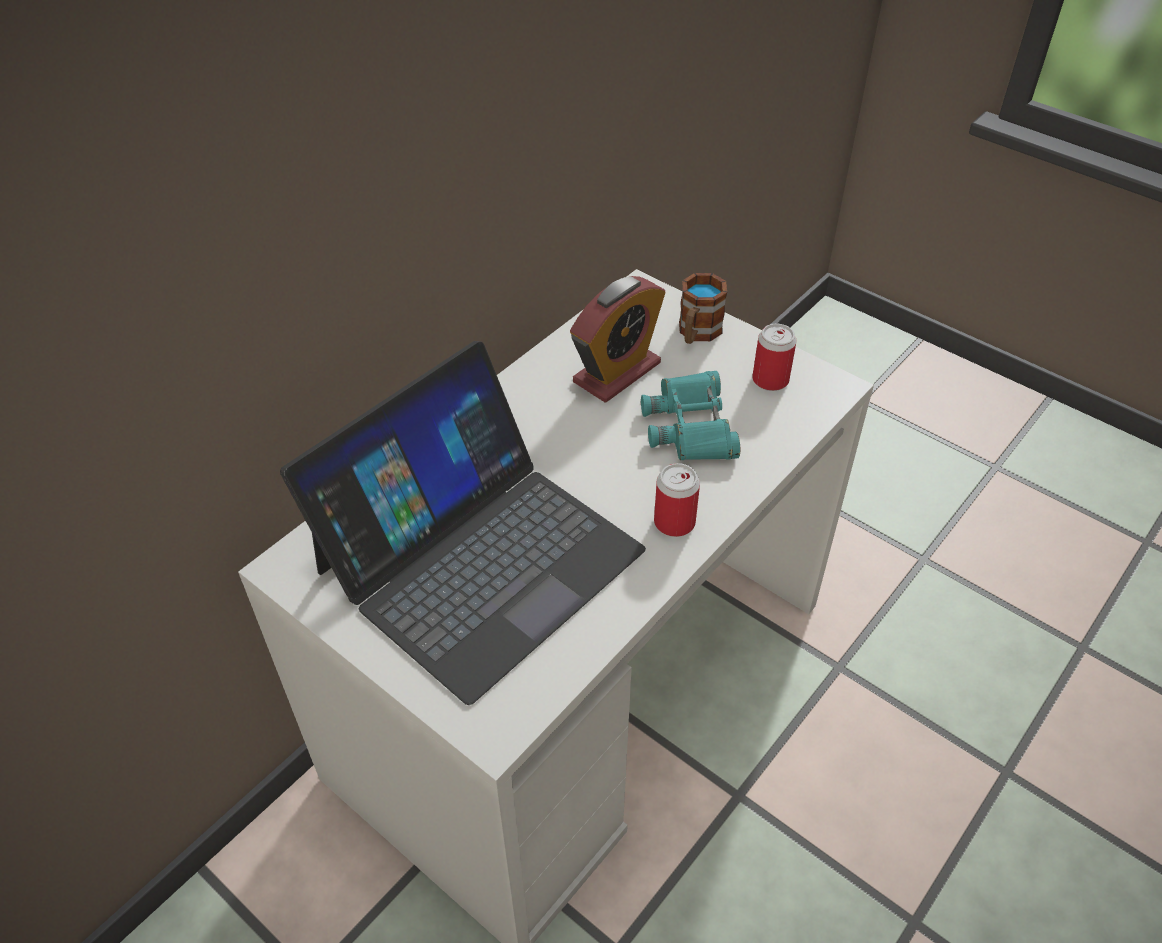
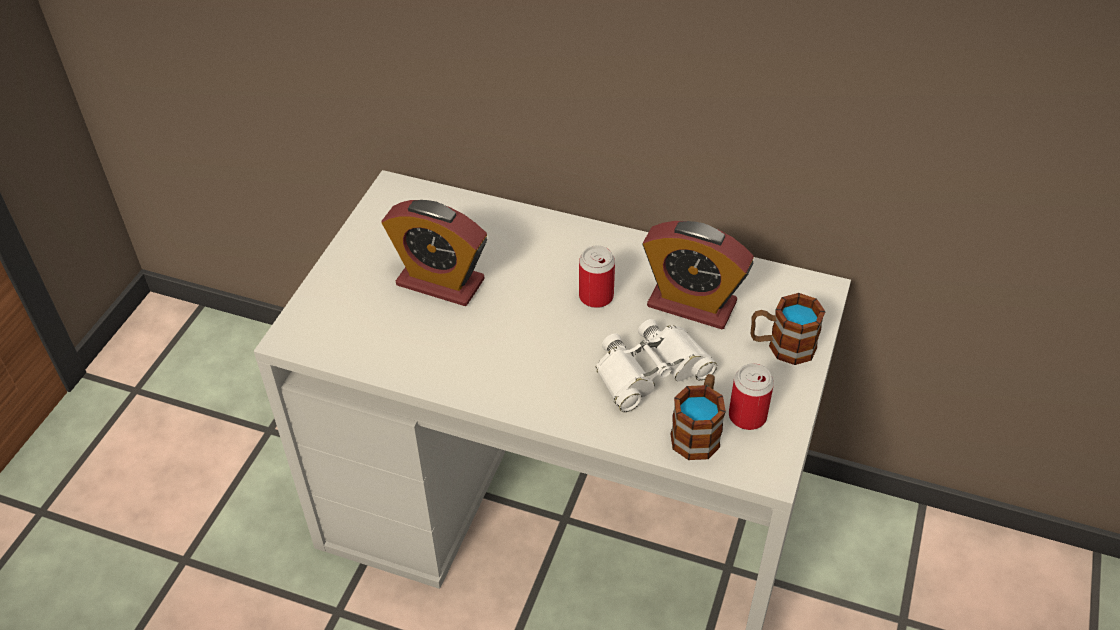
camera: 70 degrees right, 0 degrees up
(479, 558) = (440, 282): laptop -> alarm clock
(674, 522) = (527, 388): can -> can (596, 296)
(690, 426) = (650, 371): turquoise binoculars -> white binoculars
(776, 416) = (698, 431): none -> mug

